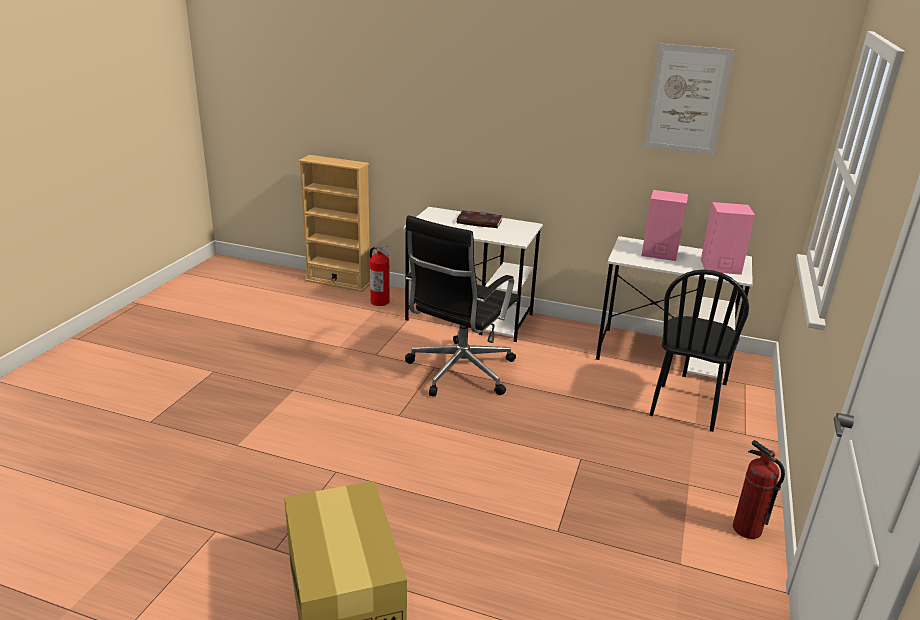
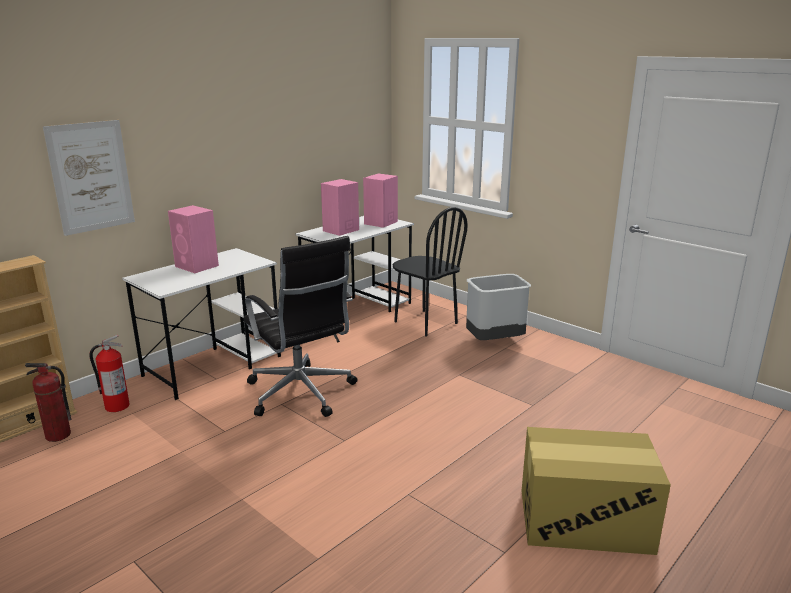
camera: 65 degrees left, 5 degrees down
(479, 222) = (197, 266): book -> pink speaker
(686, 100) = (315, 107): picture -> picture (91, 177)
(696, 471) = (494, 341): none -> grey trash can
(746, 529) = (554, 345): fire extinguisher -> fire extinguisher (58, 435)

